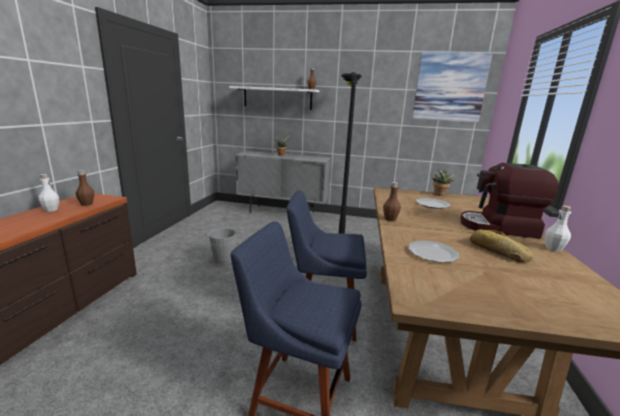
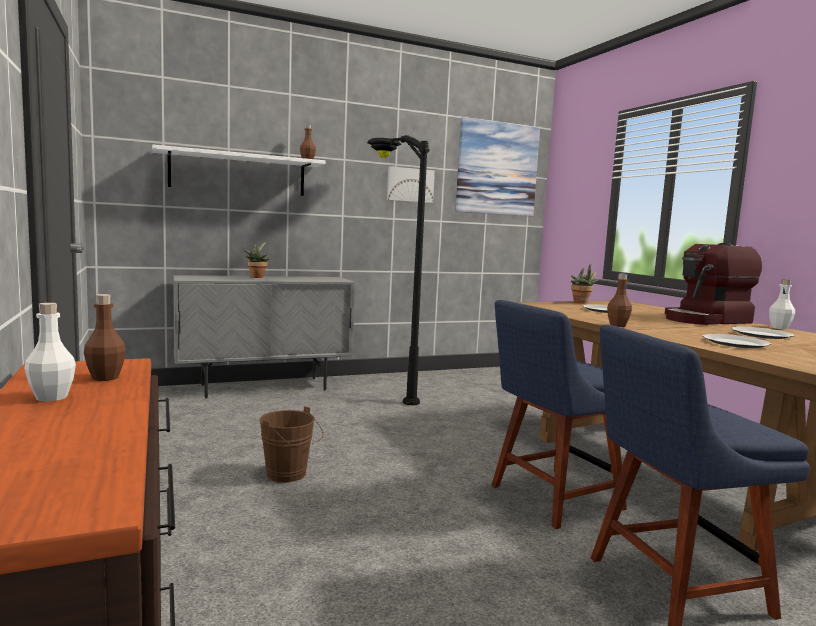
camera: 35 degrees left, 10 degrees down
(223, 260) = (289, 475): grey bucket -> brown bucket
(379, 101) = (410, 185): none -> picture
(497, 251) = (760, 335): bread -> plate

